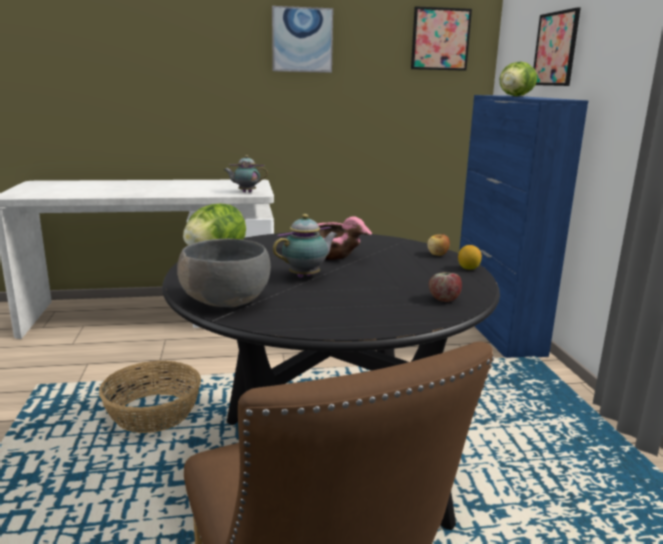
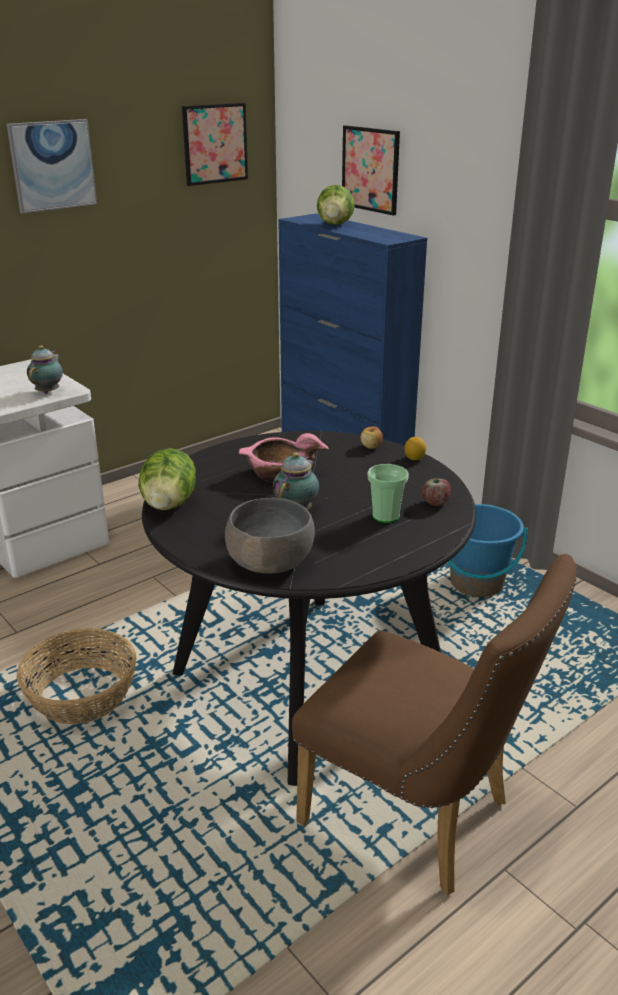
camera: 30 degrees left, 10 degrees up
(245, 192) = (49, 391): teapot -> teapot turned 135 degrees clockwise
(379, 297) = (385, 516): none -> cup
(563, 443) = (476, 583): none -> blue bucket

